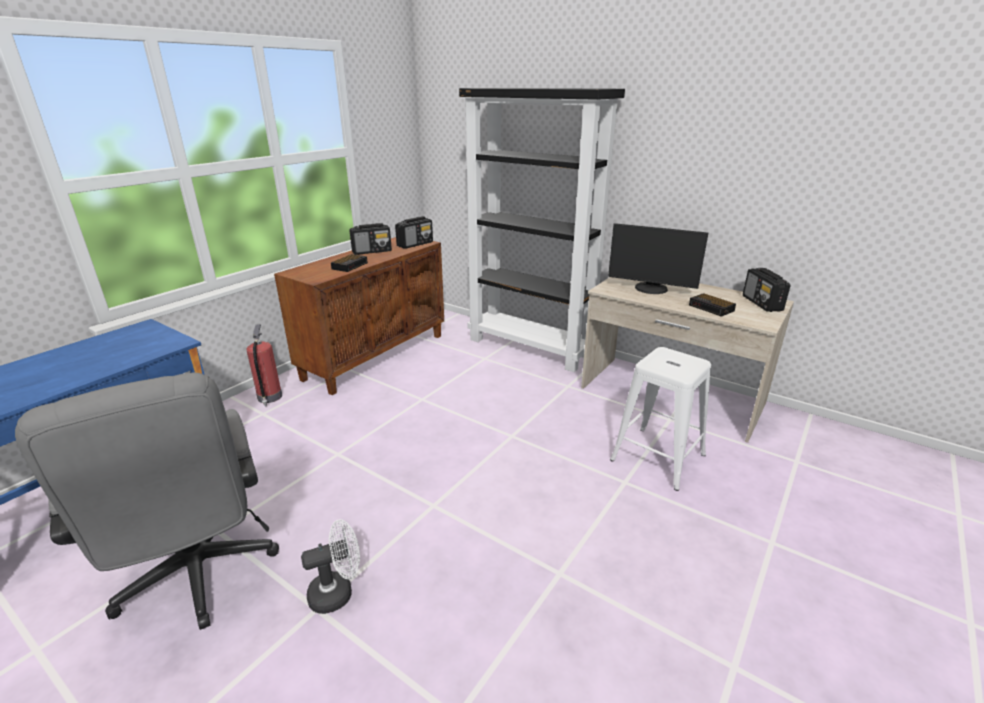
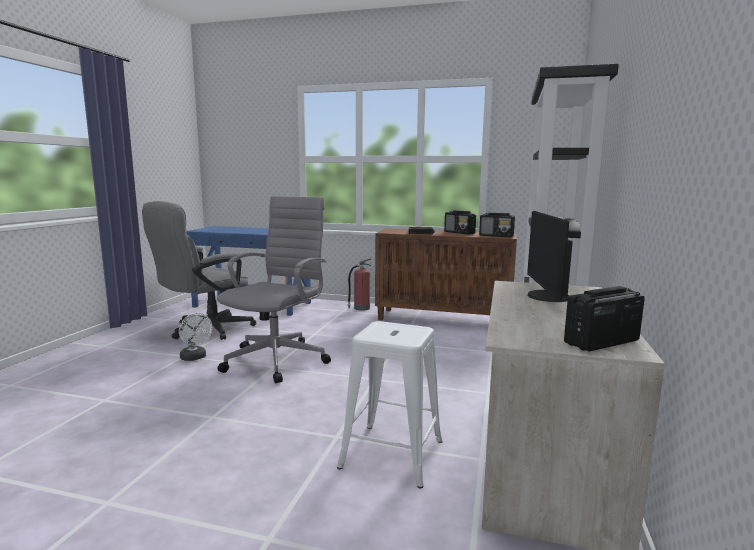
camera: 70 degrees right, 15 degrees down
(410, 498) = (278, 359): none -> grey office chair
(712, 308) = (526, 318): alarm clock -> none

